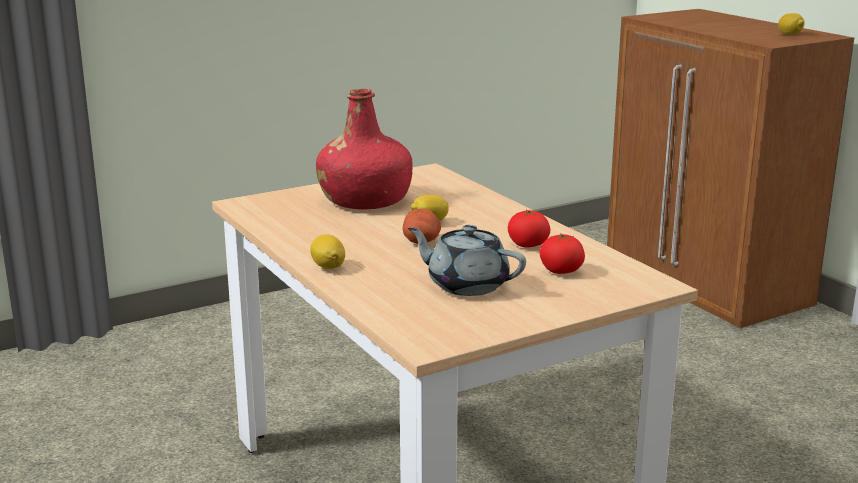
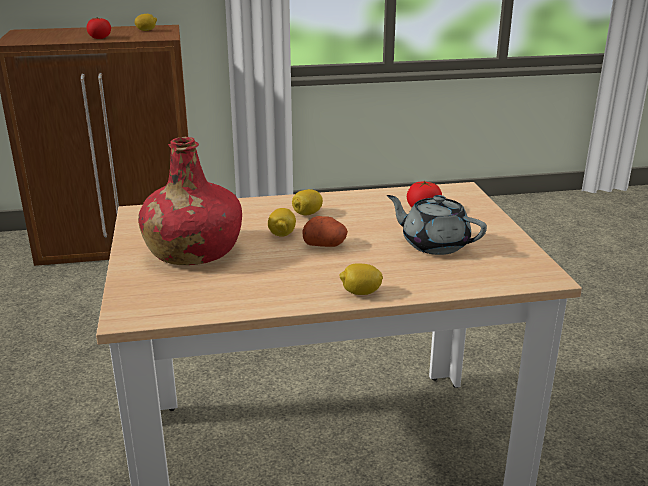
camera: 70 degrees left, 5 degrees up
(466, 285) = (434, 244): grey teapot -> grey teapot turned 75 degrees clockwise
(490, 224) = (307, 214): none -> lemon
(528, 245) = (363, 210): tomato -> tomato (100, 38)

